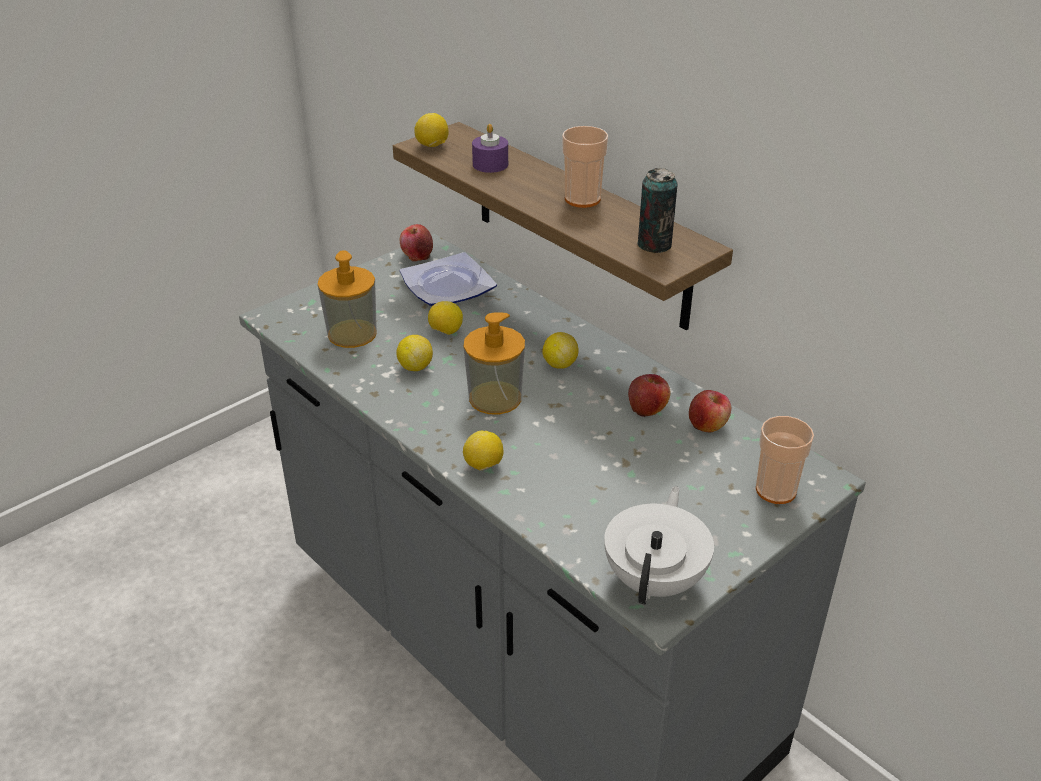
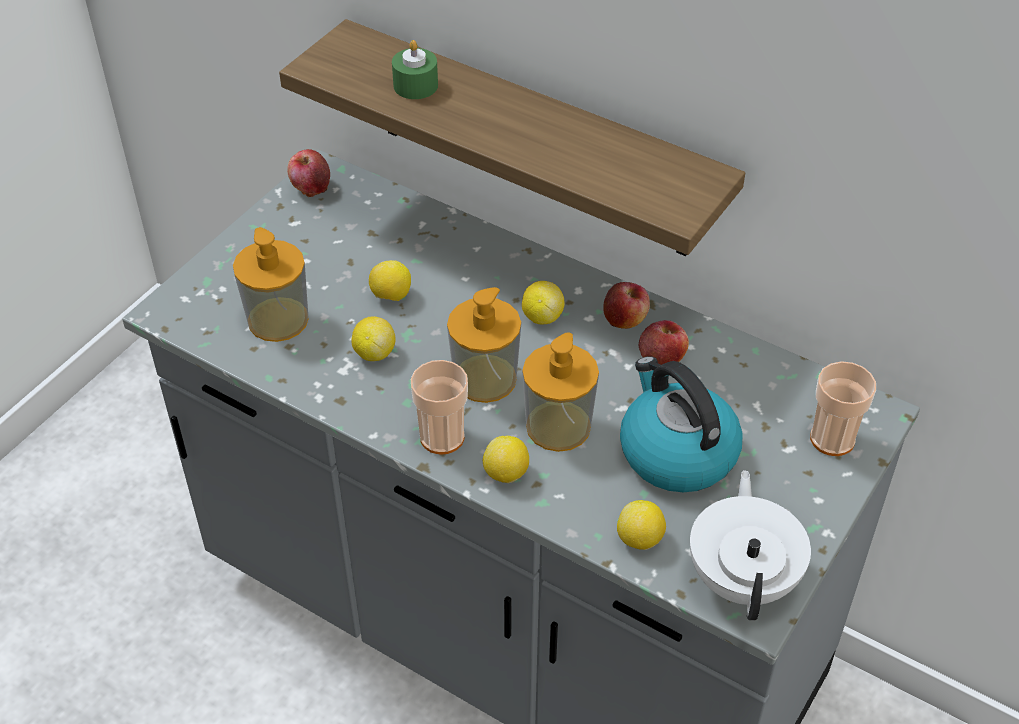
camera: 15 degrees left, 10 degrees up
(432, 146) = (331, 66): lemon -> lemon (640, 539)
(446, 285) = (364, 227): plate -> none
(490, 164) = (415, 85): purple candle -> green candle
(541, 440) = (558, 426): none -> soap dispenser
(582, 199) = (548, 124): cup -> cup (442, 437)
(633, 476) = (676, 452): none -> kettle
(654, 245) = (656, 181): can -> none
(708, 425) = (734, 368): apple -> apple (625, 319)

